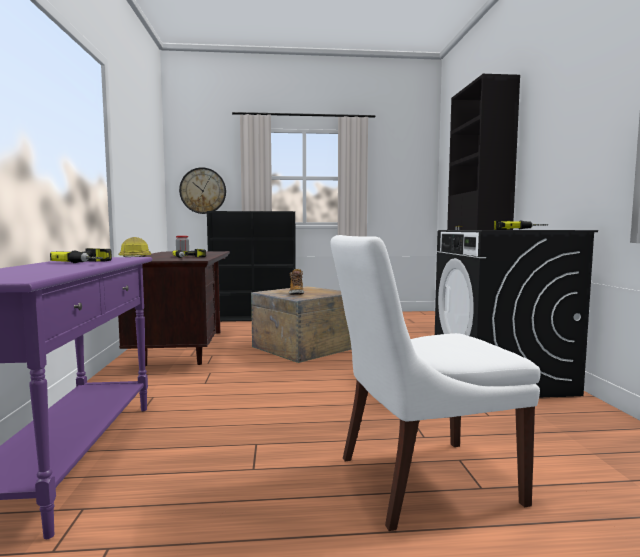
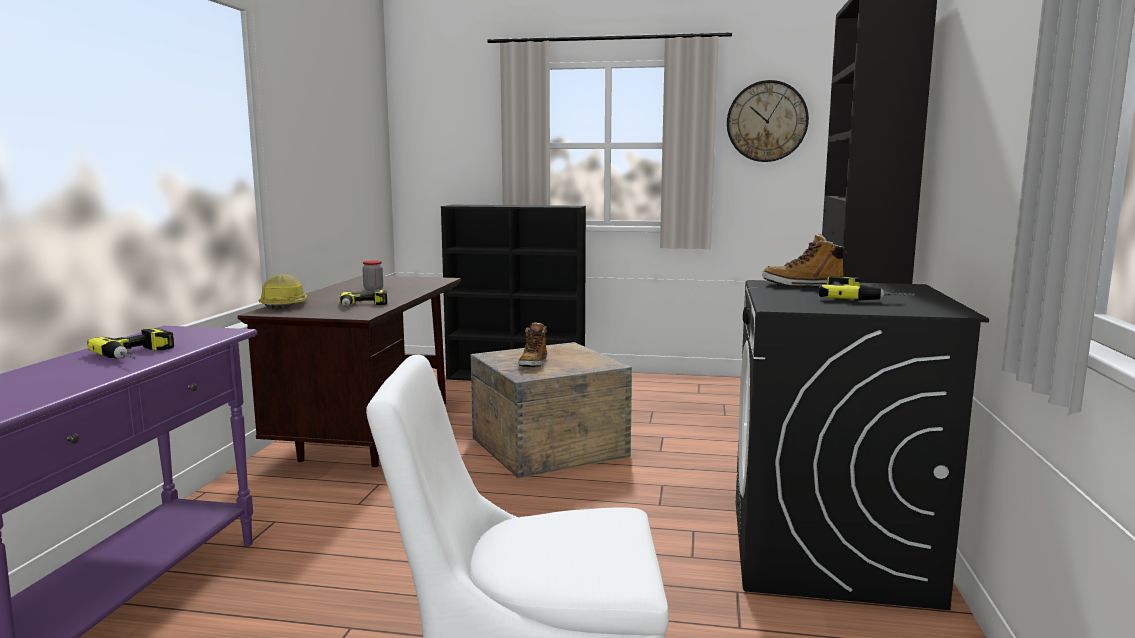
camera: 15 degrees right, 5 degrees up
(203, 191) = (446, 168): wall clock -> wall clock (767, 121)
(473, 229) = (803, 285): none -> boot

